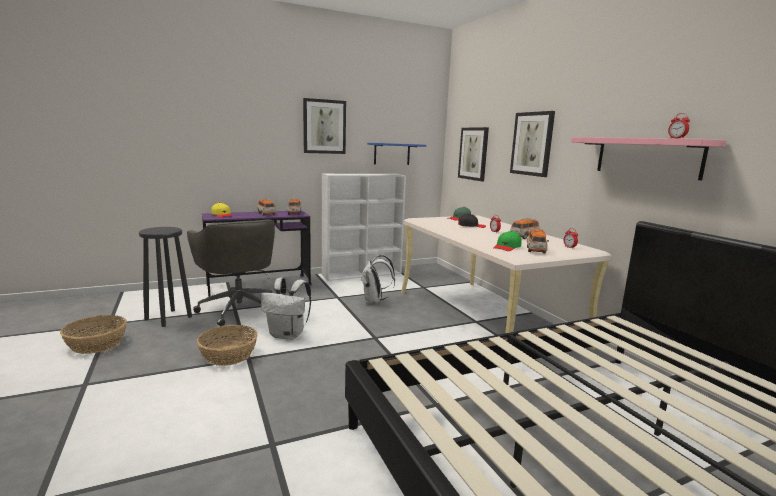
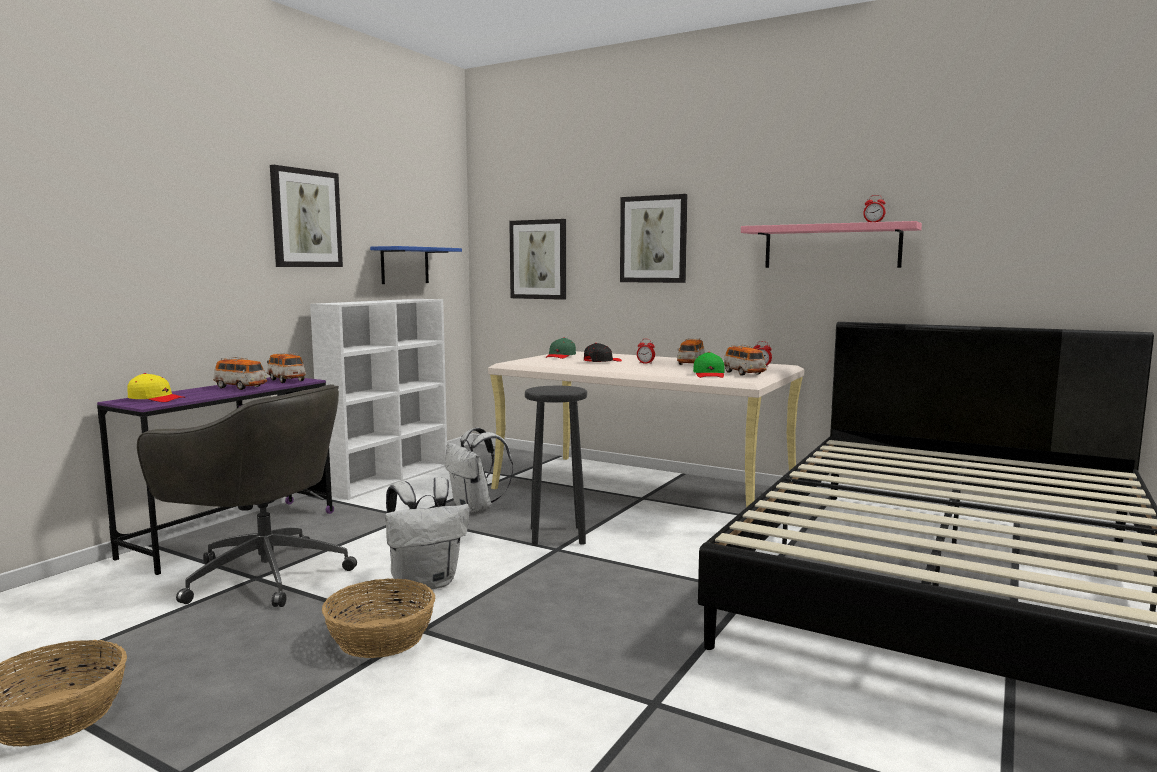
camera: 35 degrees left, 5 degrees down
(168, 318) = (137, 628): black stool -> black stool (556, 536)

